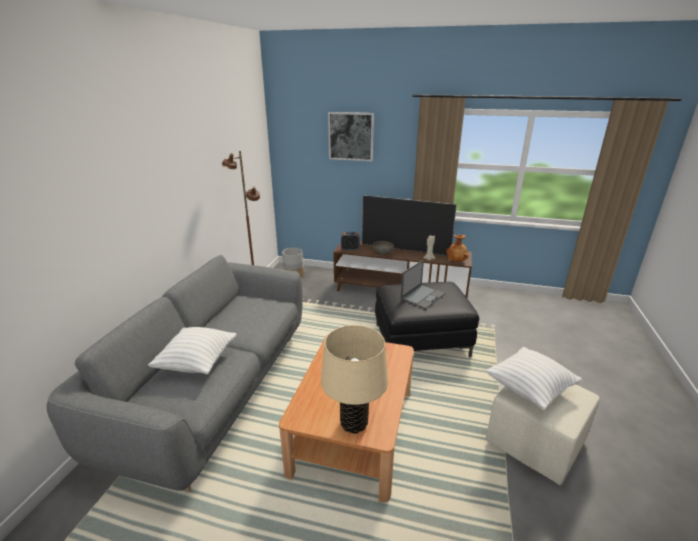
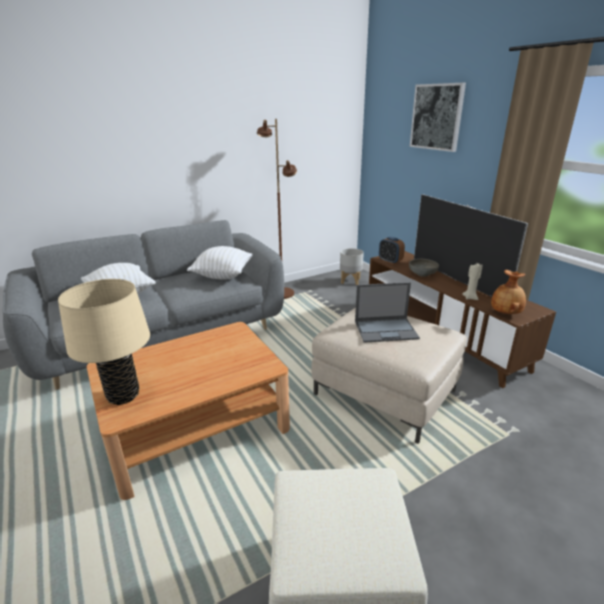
camera: 45 degrees right, 0 degrees up
(421, 340) = (384, 392): black ottoman -> beige ottoman
(529, 389) = (324, 493): white pillow -> white pillow (223, 275)

